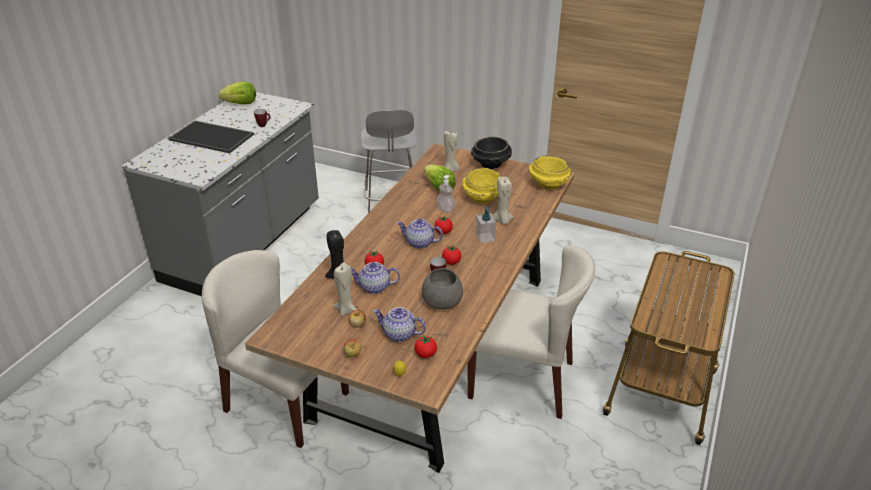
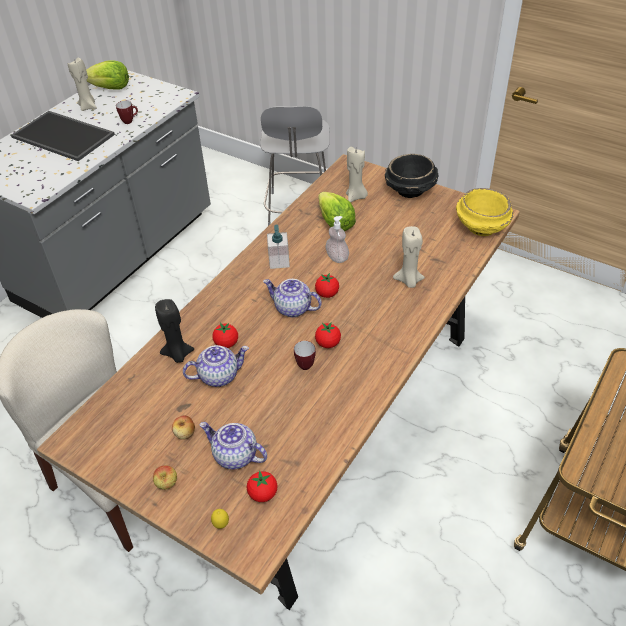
camera: 10 degrees right, 10 degrees up
(346, 310) = (175, 408): beige candle -> beige candle (88, 107)
(374, 287) = (219, 375): teapot -> teapot turned 150 degrees clockwise
(442, 301) = (303, 406): grey bowl -> none
(483, 198) = (390, 243): yellow bowl -> none
(485, 238) = (380, 307): soap dispenser -> soap dispenser (279, 261)
(522, 379) = (417, 483): beige chair -> none

